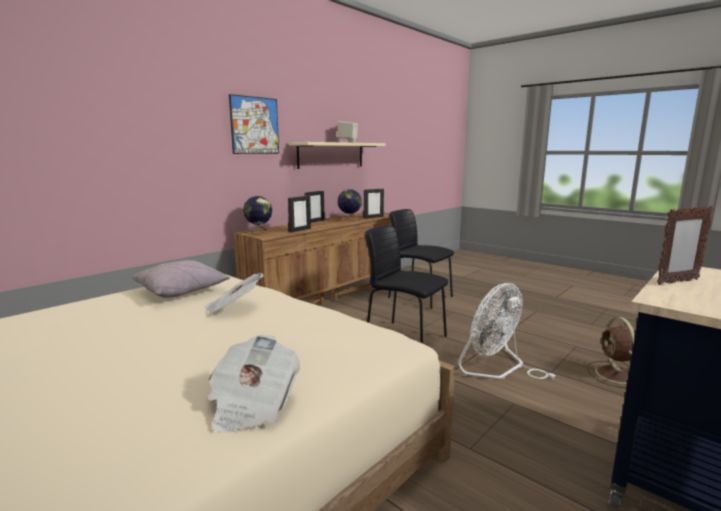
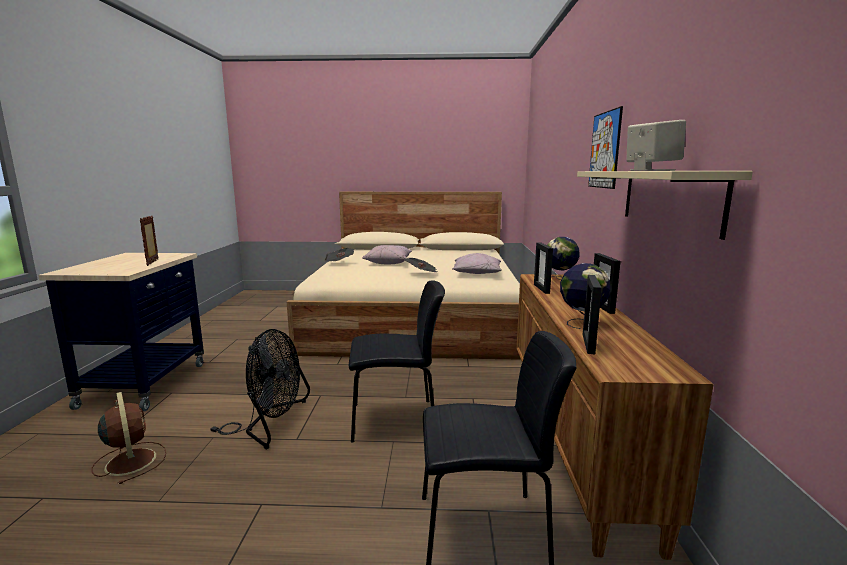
camera: 140 degrees right, 0 degrees up
(176, 359) = (388, 262): none -> purple pillow
(502, 367) = (268, 423): white fan -> black fan
(677, 282) = (153, 262): picture frame -> picture frame turned 45 degrees counterclockwise

